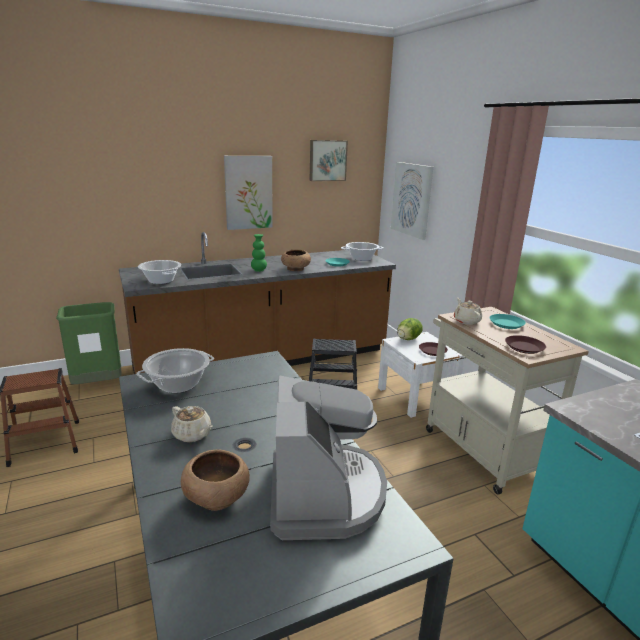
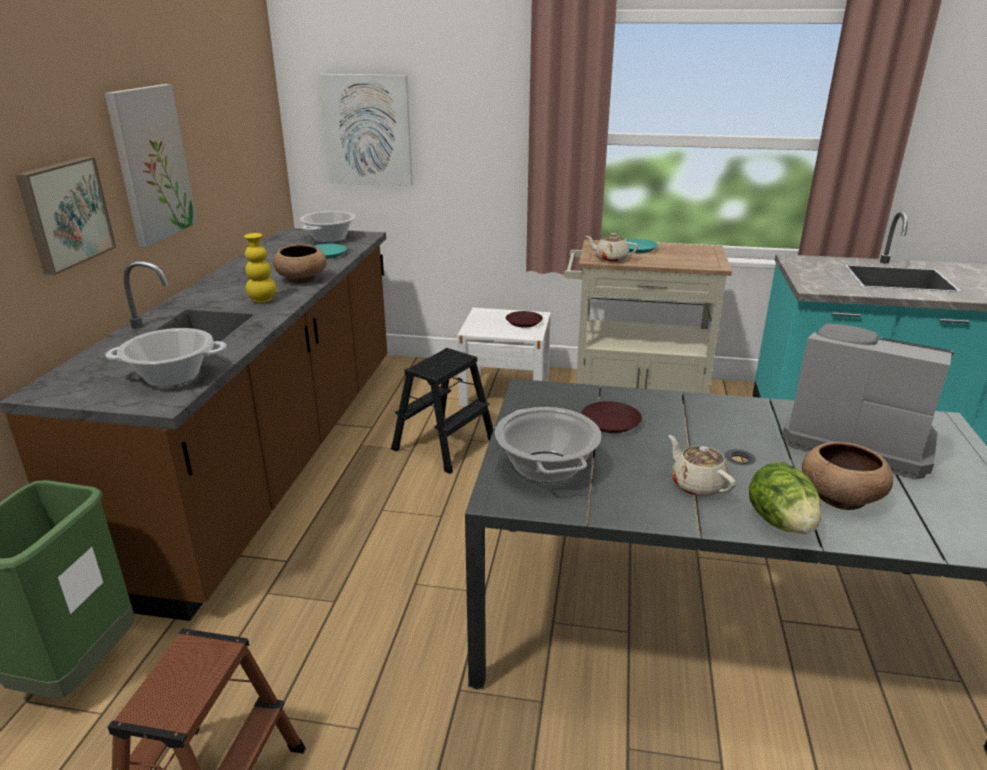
camera: 55 degrees left, 5 degrees up
(192, 434) = (697, 484): beige teapot -> beige teapot turned 105 degrees counterclockwise
(259, 270) = (262, 300): green vase -> yellow vase
(327, 160) = (226, 83): picture -> picture (64, 213)
(408, 339) = (478, 322): lettuce -> lettuce (780, 522)
(524, 348) = (697, 261): brown plate -> brown plate (611, 422)

